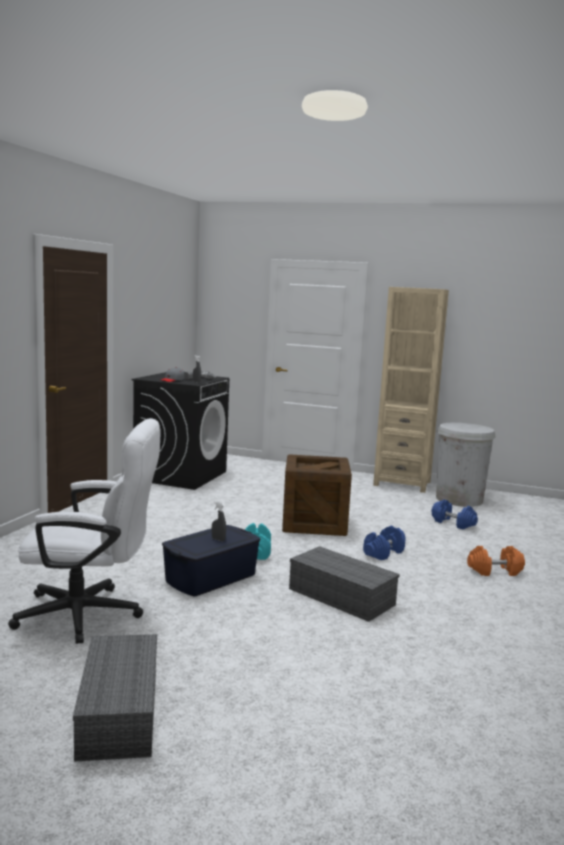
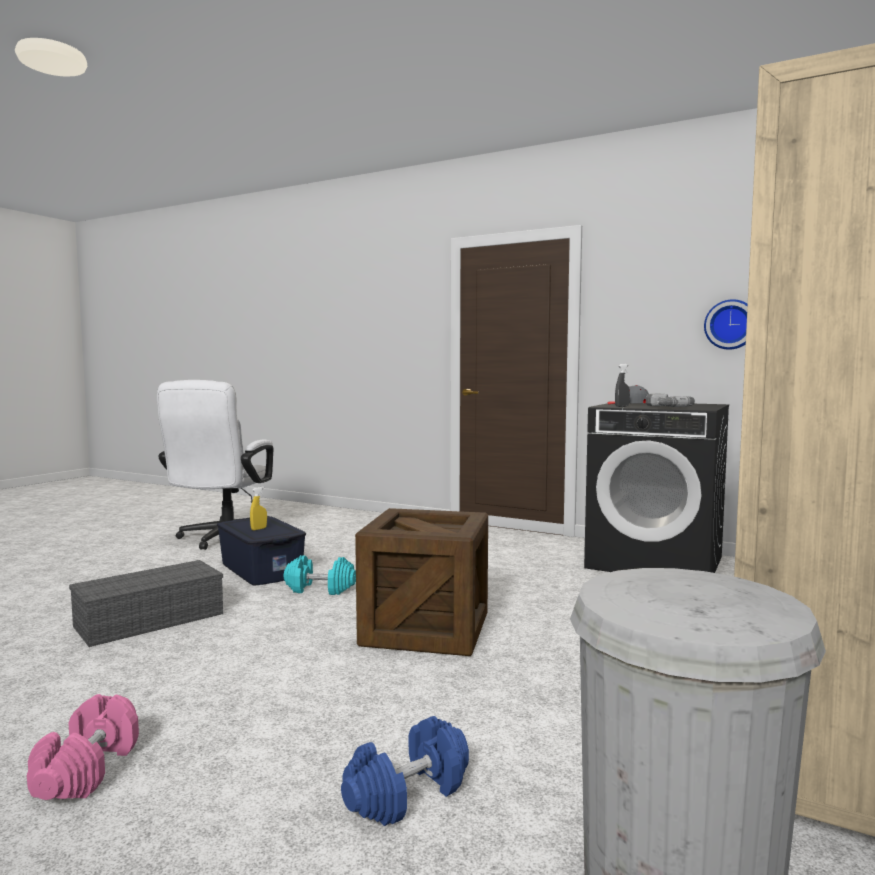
camera: 100 degrees right, 5 degrees down
(117, 711) = (76, 547): grey storage box -> none
(166, 323) = (730, 324): none -> wall clock
(218, 539) = (259, 529): grey spray bottle -> yellow spray bottle
(384, 553) = (265, 666): blue dumbbell -> none
(494, 571) = (87, 769): orange dumbbell -> pink dumbbell

